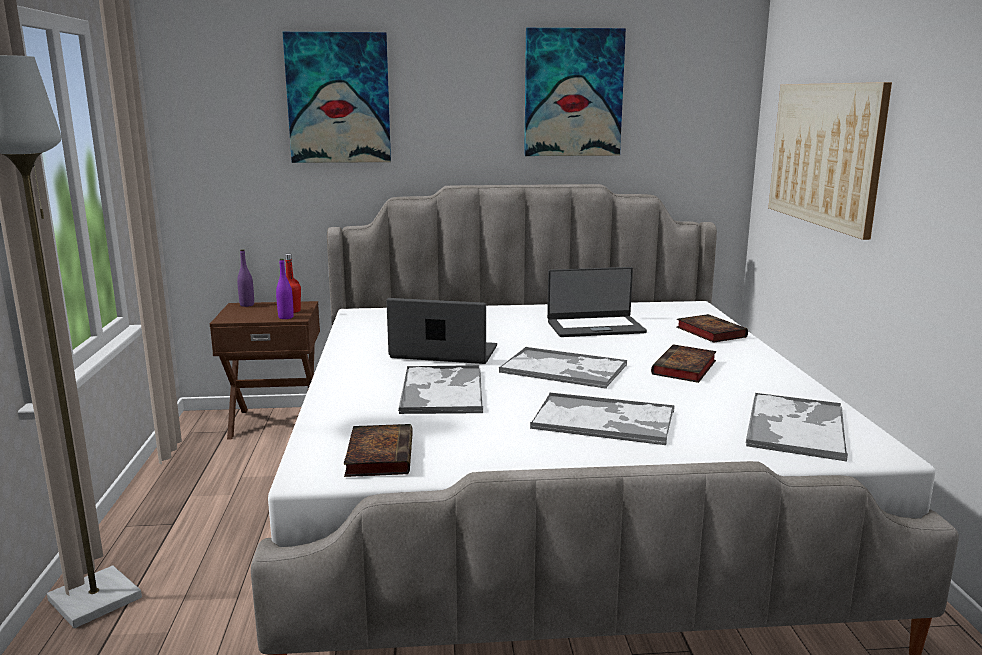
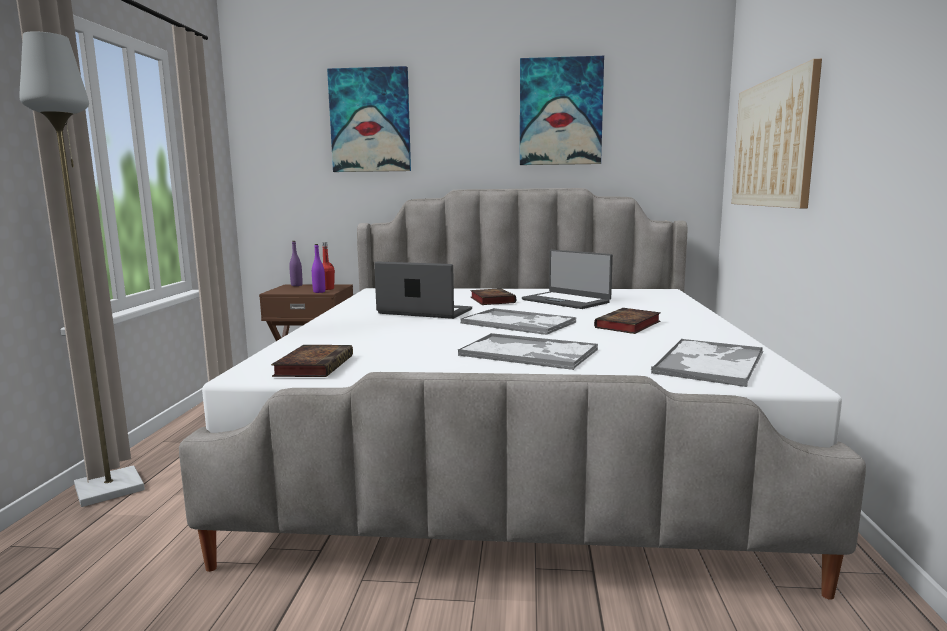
camera: 10 degrees right, 5 degrees down
(442, 390) = (403, 332): tray -> none
(595, 327) = (566, 301): laptop -> laptop turned 45 degrees clockwise
(709, 332) = (667, 305): book -> book (491, 300)

